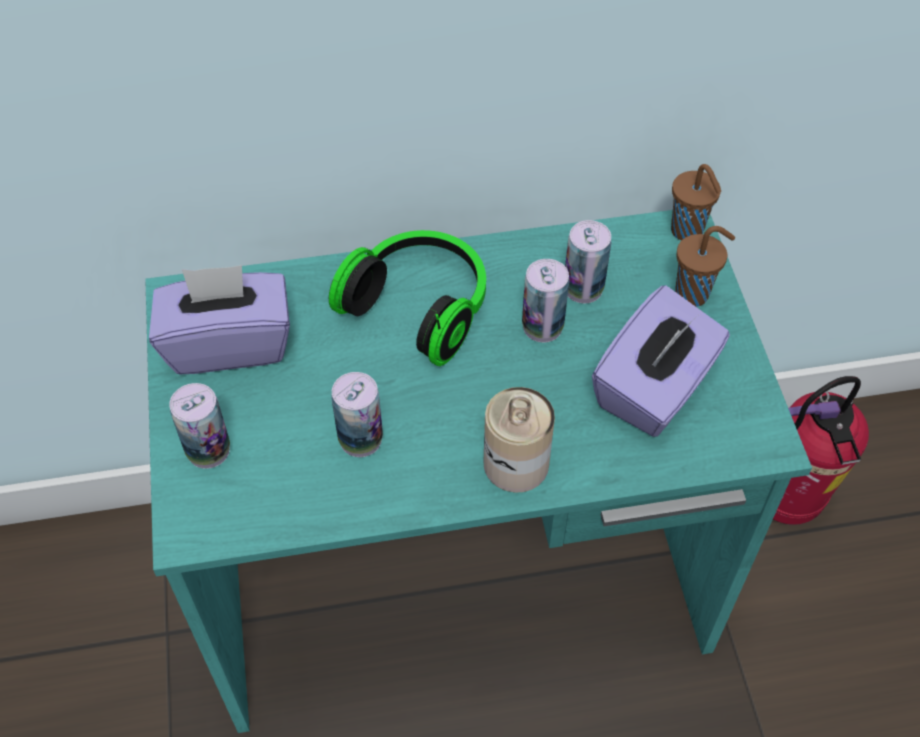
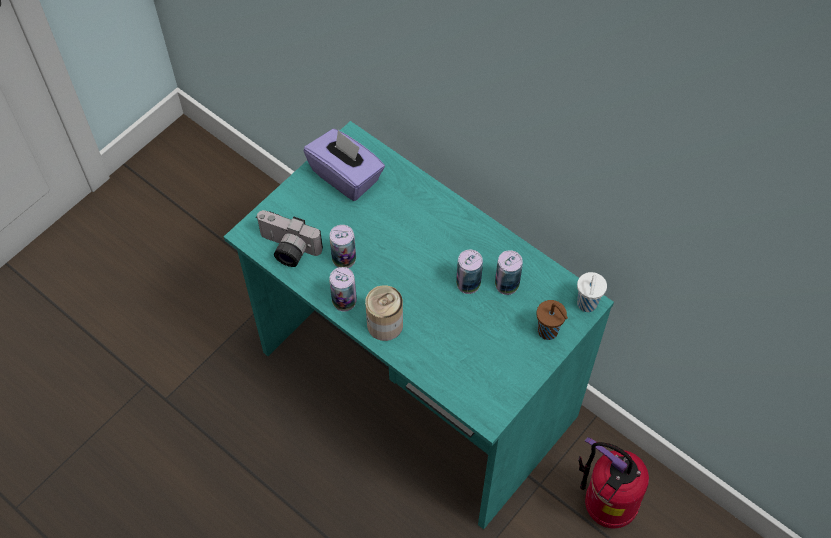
camera: 50 degrees right, 5 degrees up
(208, 450) = (289, 211): can -> can (344, 301)
(269, 499) = (287, 250): none -> camera
(420, 306) = (433, 229): headphones -> none
(655, 389) = (476, 351): purple tissue box -> none
(688, 232) = (586, 305): brown cup -> white cup

